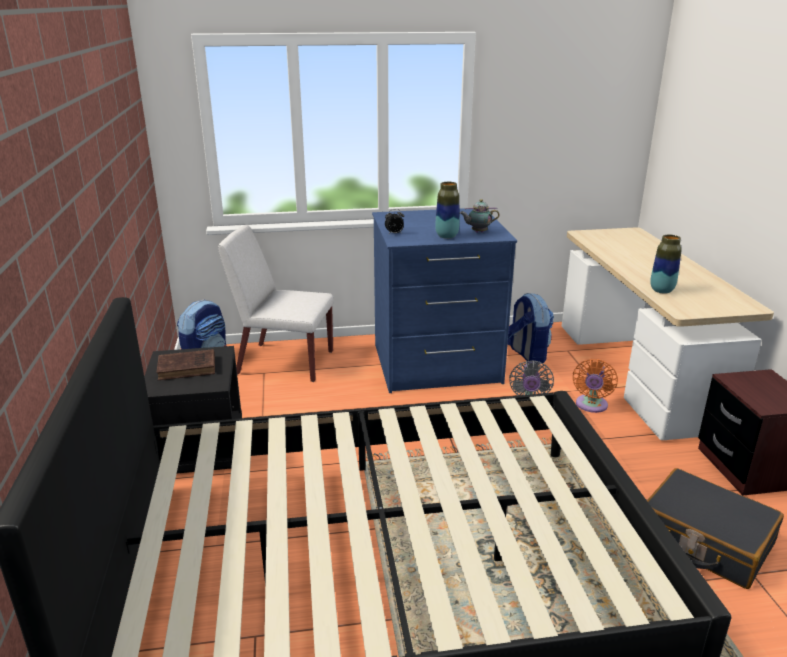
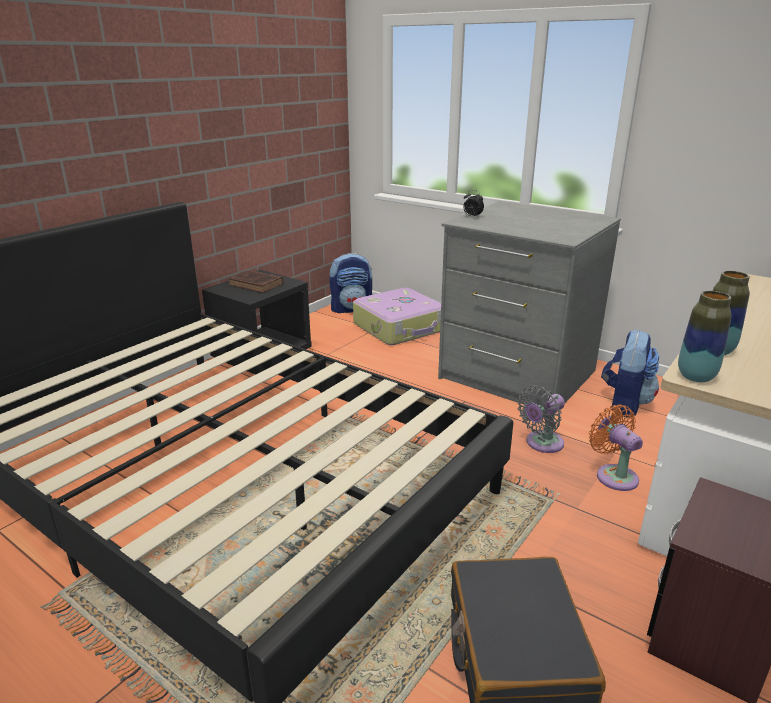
camera: 45 degrees right, 0 degrees up
(284, 362) = (400, 327): white chair -> suitcase
(436, 364) = (516, 375): blue dresser -> grey dresser
(447, 236) = (512, 228): vase -> vase (695, 377)
(478, 232) = (552, 232): teapot -> none
(591, 406) = (614, 475): orange fan -> orange fan turned 90 degrees clockwise

